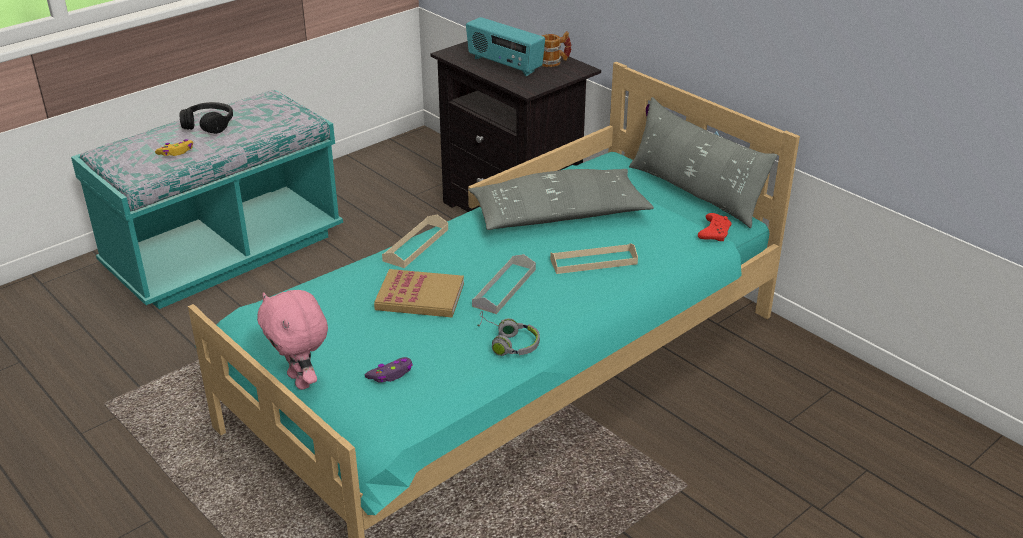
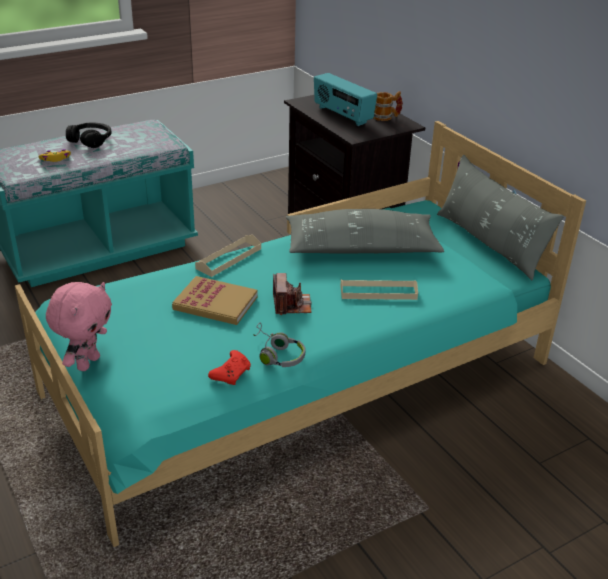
camera: 10 degrees right, 0 degrees up
(301, 381) = (87, 363): pink plush toy -> pink plush toy turned 135 degrees counterclockwise
(391, 374) = (165, 368): purple game controller -> none
(504, 287) = (291, 305): grey tray -> camera
(714, 233) = (496, 281): red game controller -> red game controller (231, 373)

